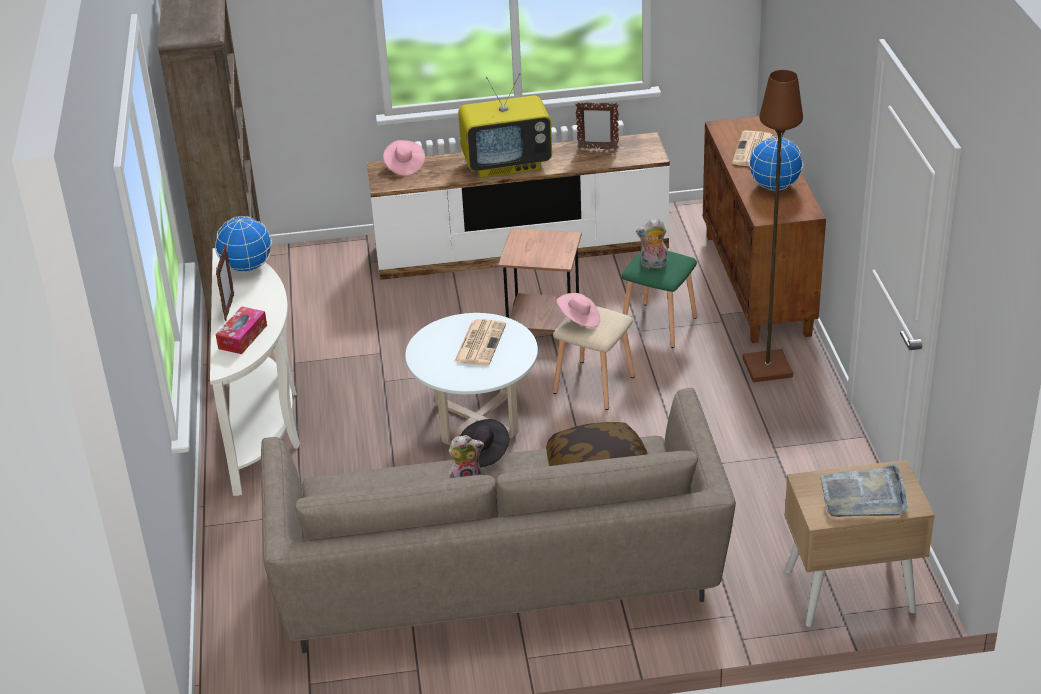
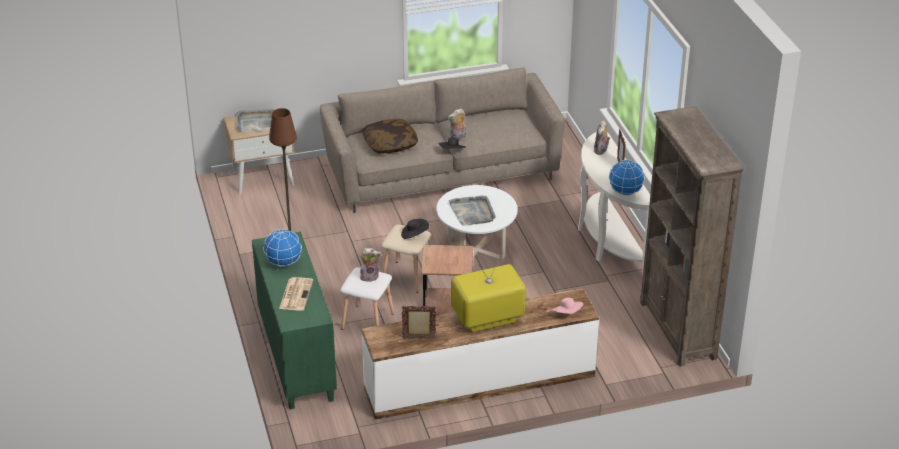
camera: 170 degrees right, 0 degrees up
(242, 337) = (601, 151): tissue box -> plush toy
(480, 342) = (473, 212): newspaper -> grey tray
(579, 320) = (414, 235): pink hat -> black hat
(660, 325) = (366, 321): green stool -> white stool
(758, 285) = (295, 358): brown cabinet -> green cabinet

